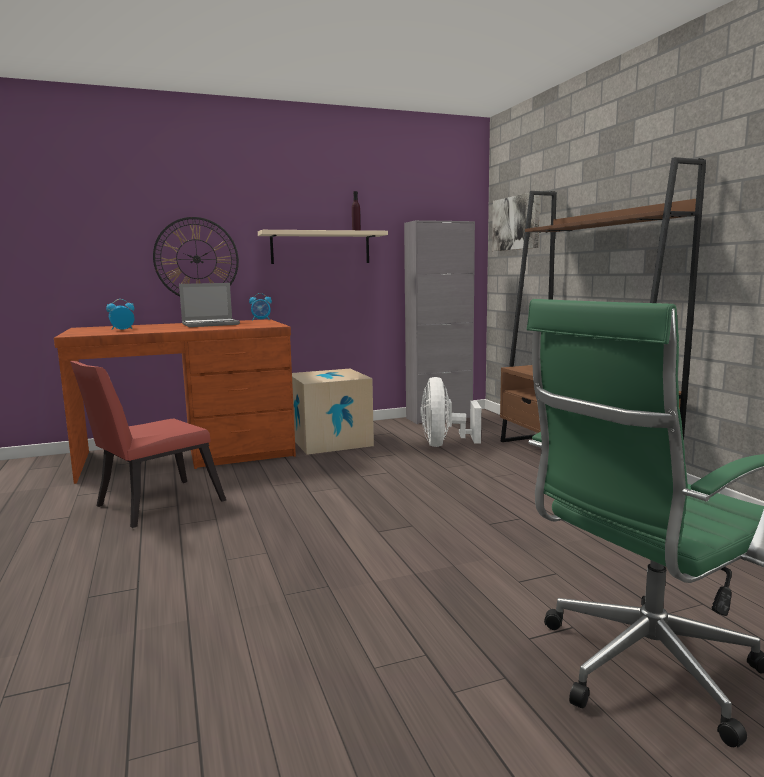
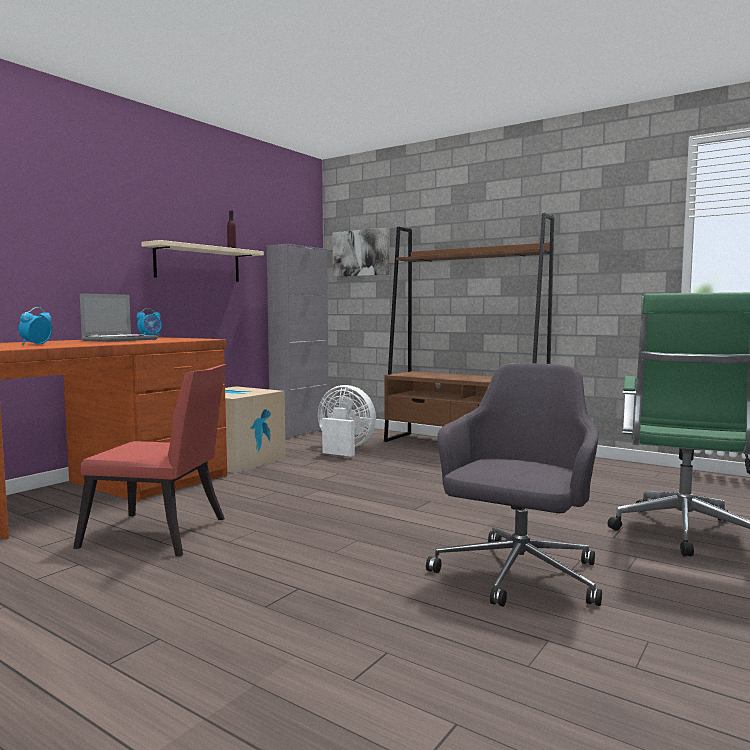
camera: 35 degrees left, 5 degrees down
(152, 505) = (161, 535): red chair -> red chair turned 90 degrees counterclockwise
(196, 259) = (79, 267): wall clock -> none
(321, 648) = (517, 576): none -> grey office chair
(444, 444) = (344, 449): white fan -> white fan turned 150 degrees clockwise

